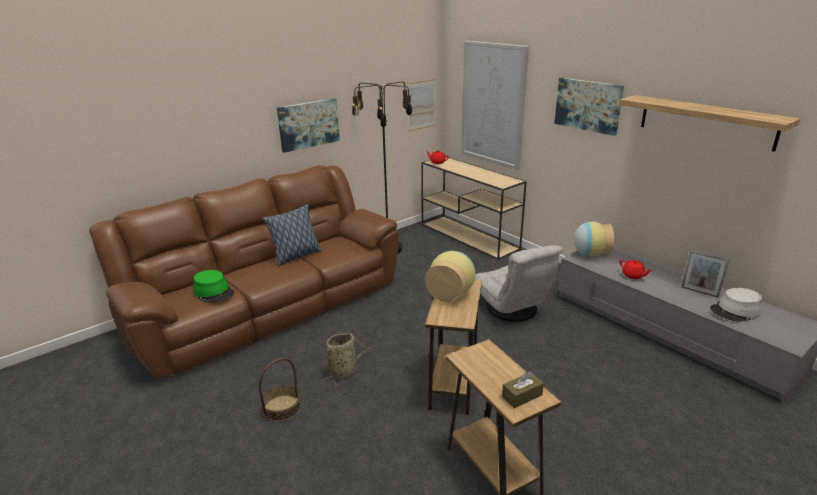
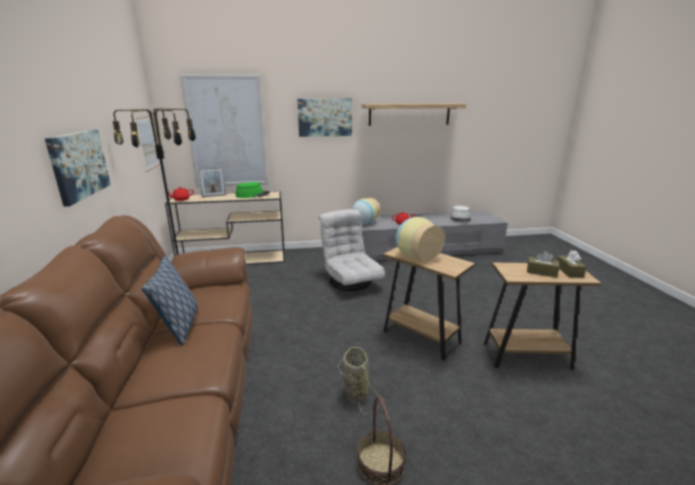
camera: 60 degrees left, 5 degrees down
(214, 292) = (168, 420): green hat -> green hat (253, 195)
(496, 375) = (541, 272): none -> brown tissue box
(510, 308) = (351, 281): grey armchair -> grey armchair turned 120 degrees counterclockwise
(699, 292) = (435, 217): picture frame -> picture frame (214, 196)

